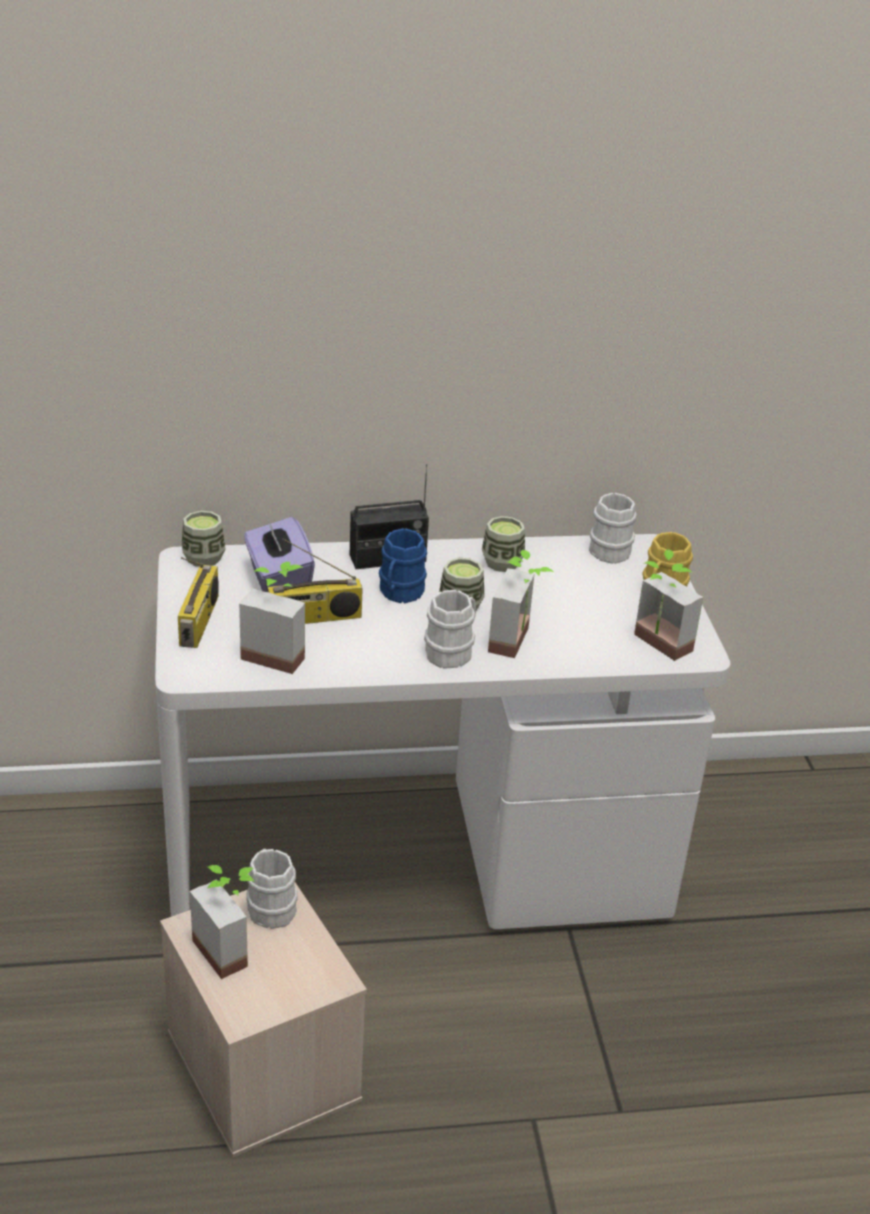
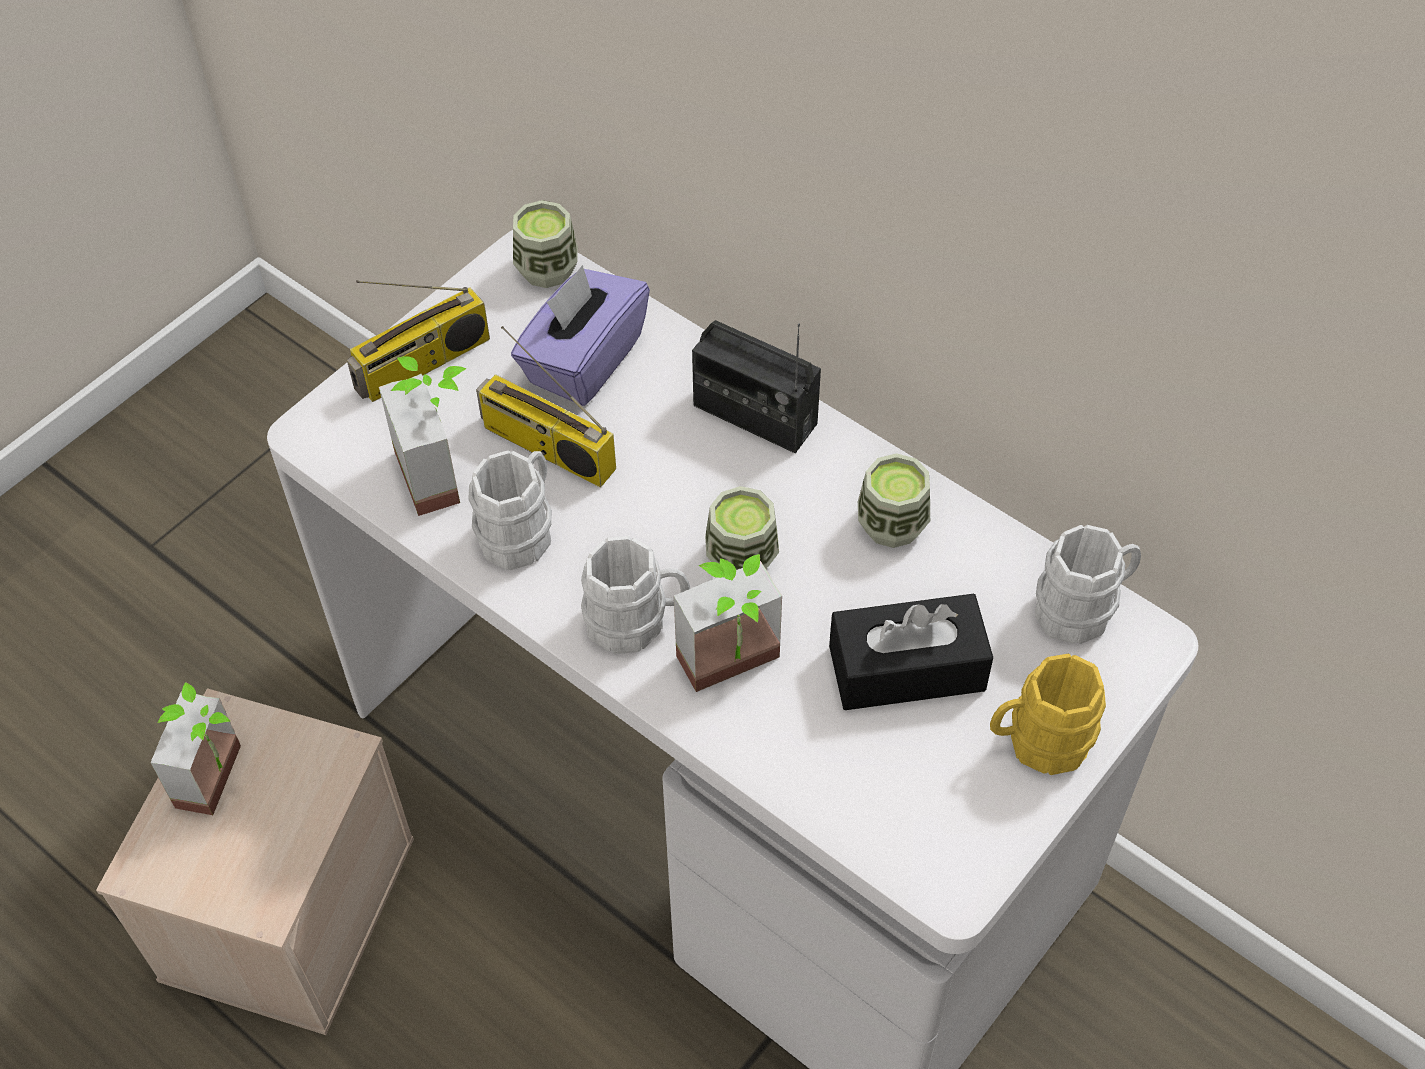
camera: 50 degrees right, 20 degrees up
(270, 905) = (317, 760): white mug -> white mug (521, 530)
(399, 593) = (693, 482): blue mug -> none
(580, 602) = (906, 668): none -> black tissue box
(655, 646) = (906, 821): potted plant -> none

